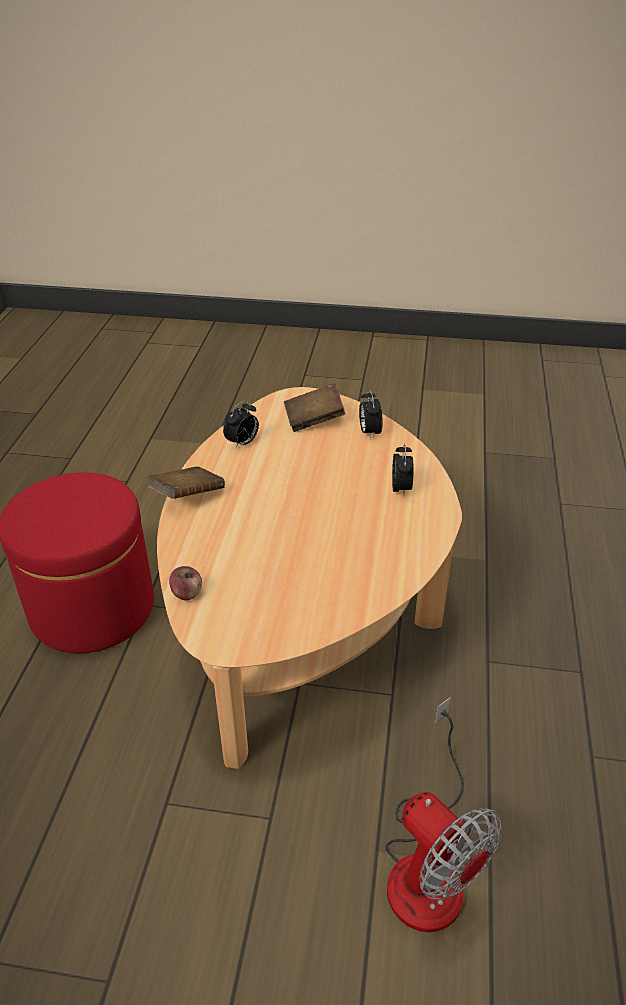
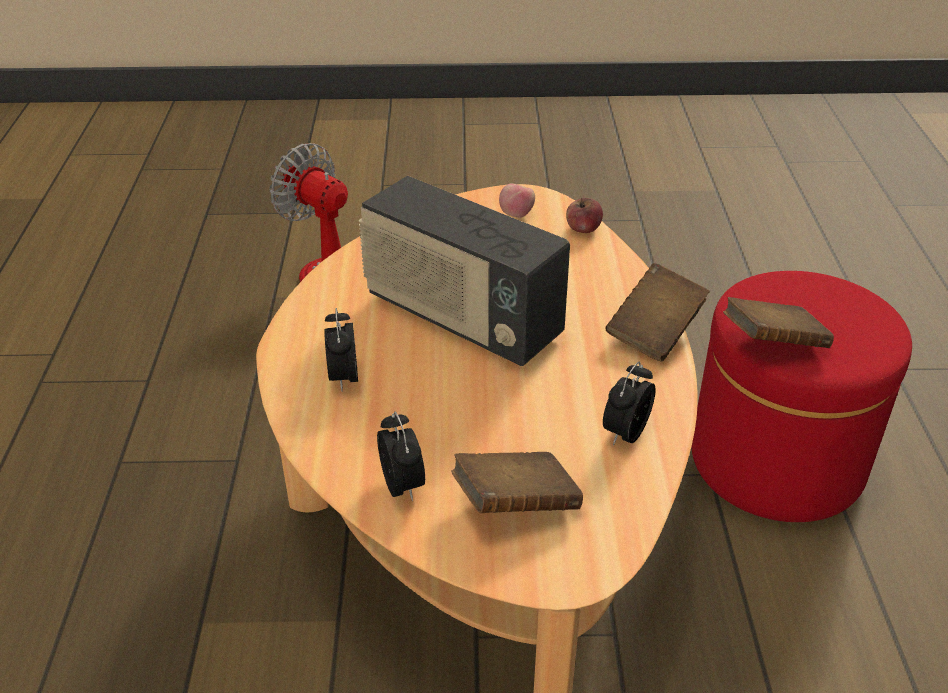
camera: 170 degrees right, 0 degrees up
(109, 498) = (773, 343): none -> brown book
(238, 619) = (516, 214): none -> apple
(316, 521) = (461, 318): none -> radio

